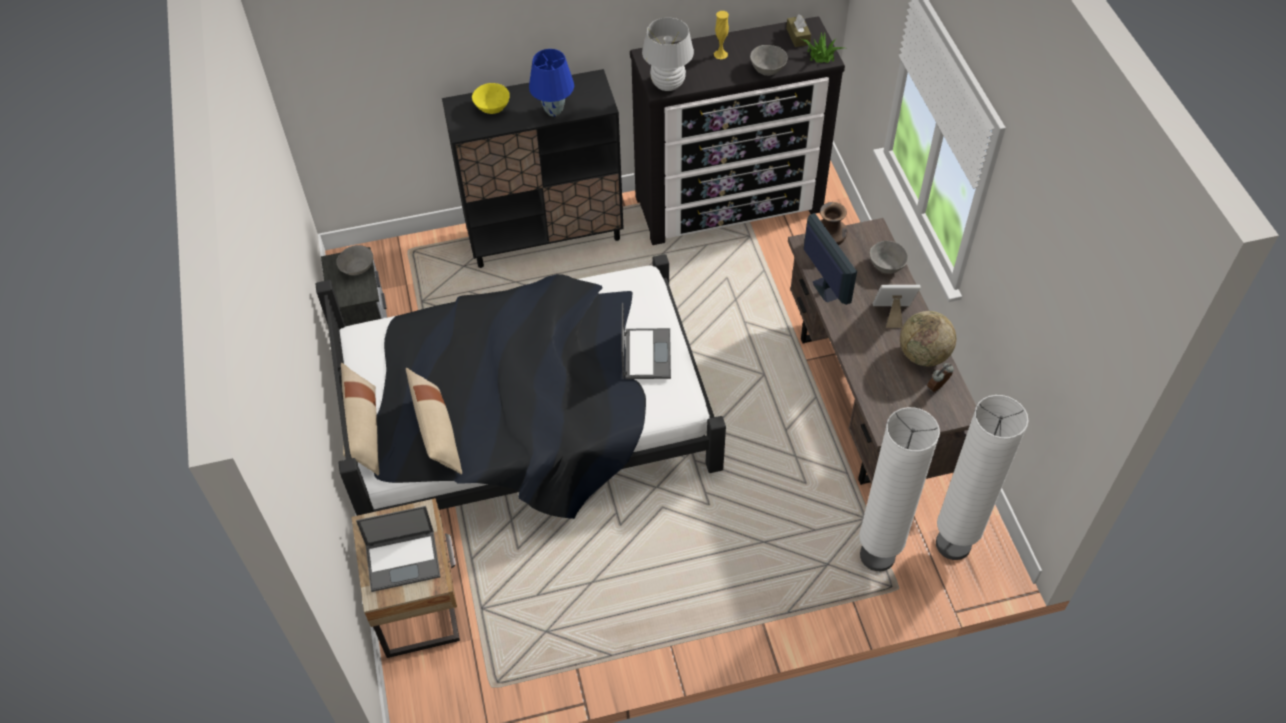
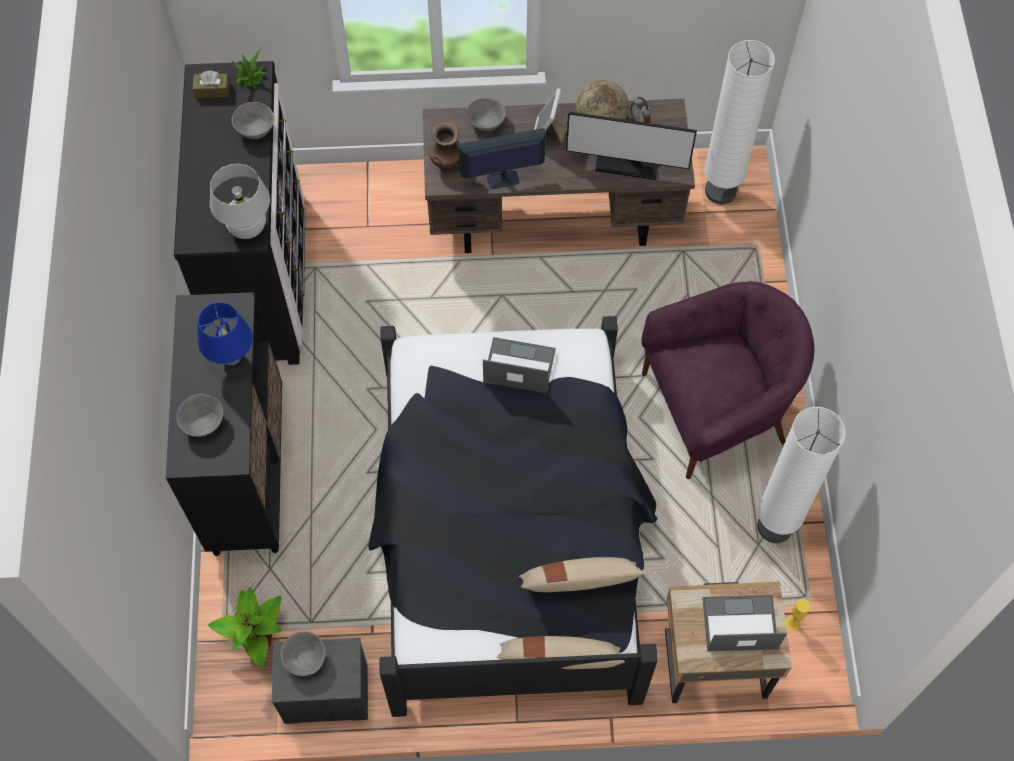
camera: 80 degrees left, 10 degrees up
(403, 272) = (258, 639): none -> potted plant
(404, 560) = (738, 624): laptop -> laptop turned 90 degrees counterclockwise
(492, 108) = (203, 423): yellow bowl -> grey bowl
(688, 573) = (715, 409): none -> purple armchair
(720, 54) = (215, 168): yellow vase -> yellow vase (793, 622)
(877, 556) = (722, 251): white floor lamp -> white floor lamp (775, 527)
(881, 384) = (627, 163): none -> monitor

